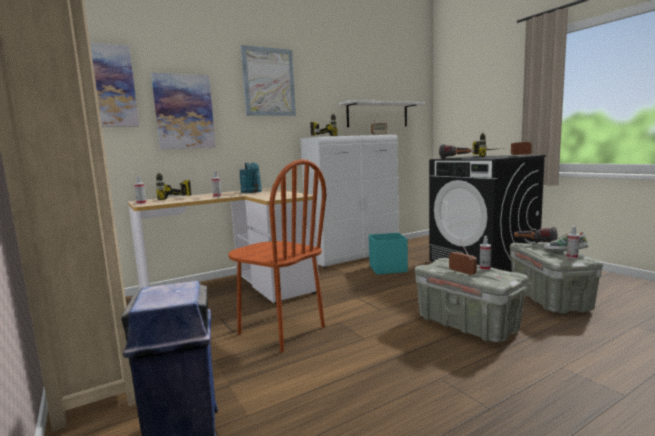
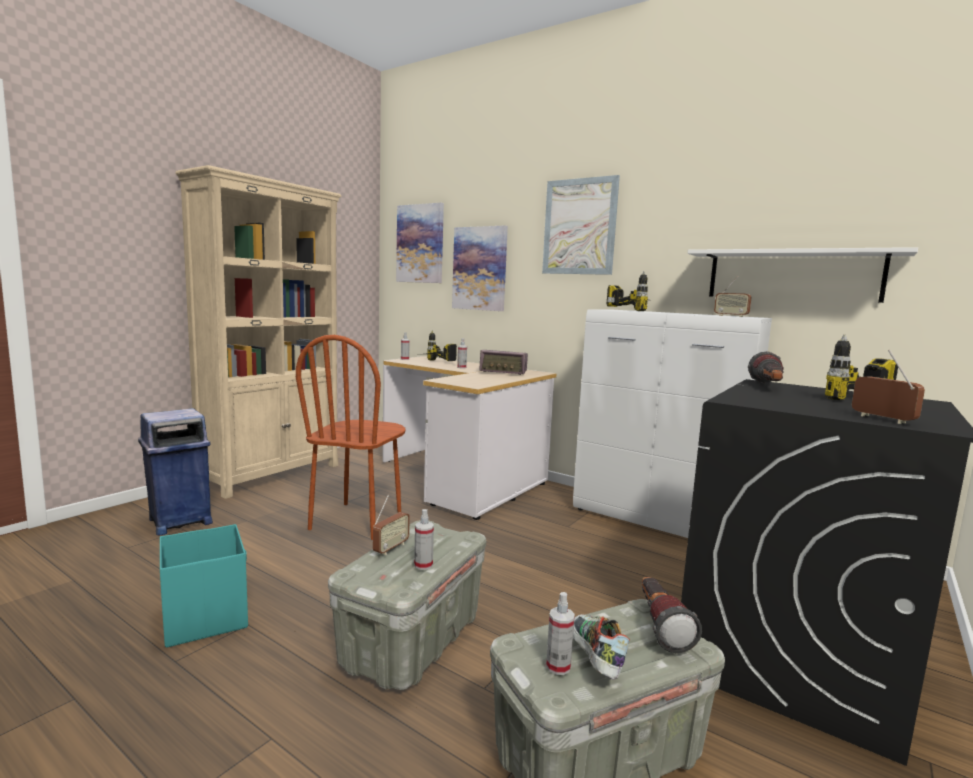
camera: 65 degrees right, 0 degrees up
(252, 192) = (503, 372): turquoise watering can -> radio
(387, 269) = (621, 554): turquoise storage box -> turquoise storage box (205, 617)

